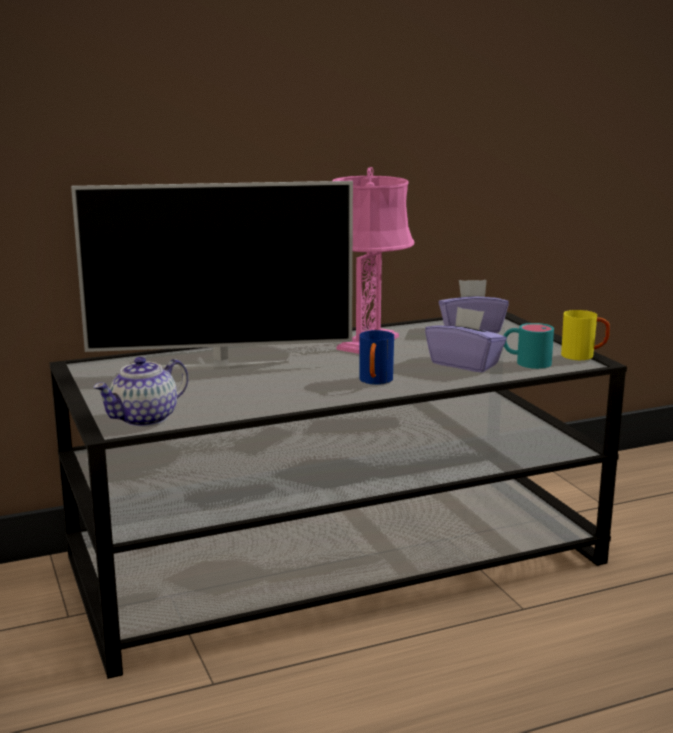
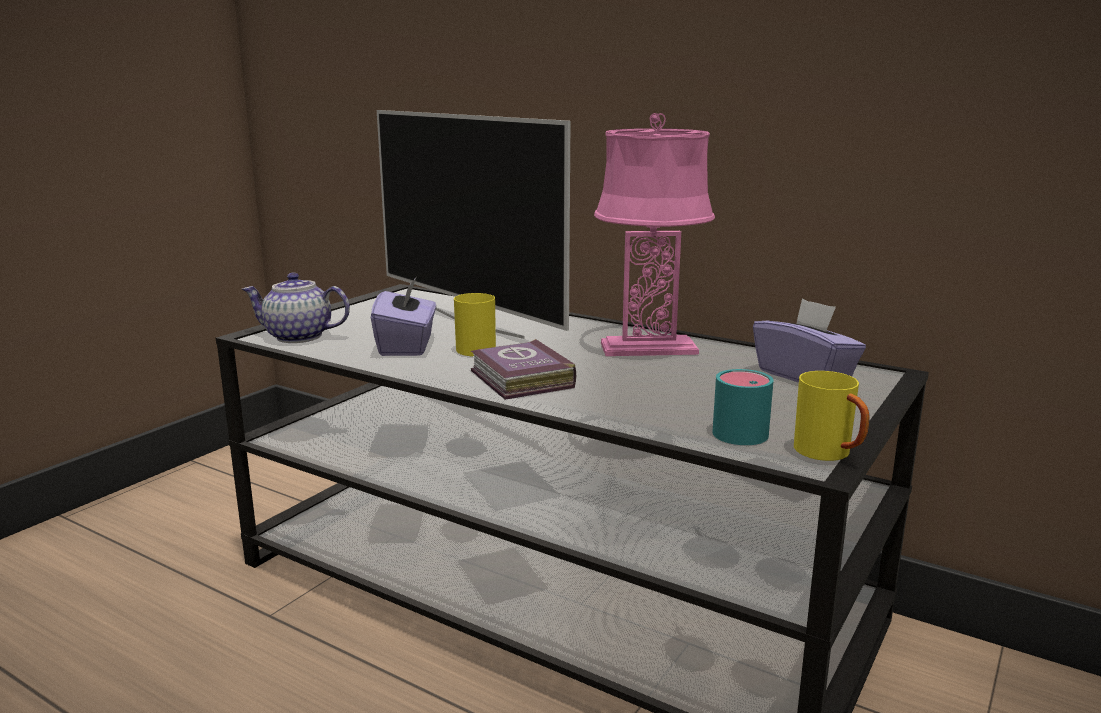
camera: 55 degrees right, 0 degrees up
(285, 378) = (476, 348): none -> yellow mug
(375, 382) = (521, 380): blue mug -> book
(465, 364) = (661, 401): purple tissue box -> purple tissue box (407, 346)

